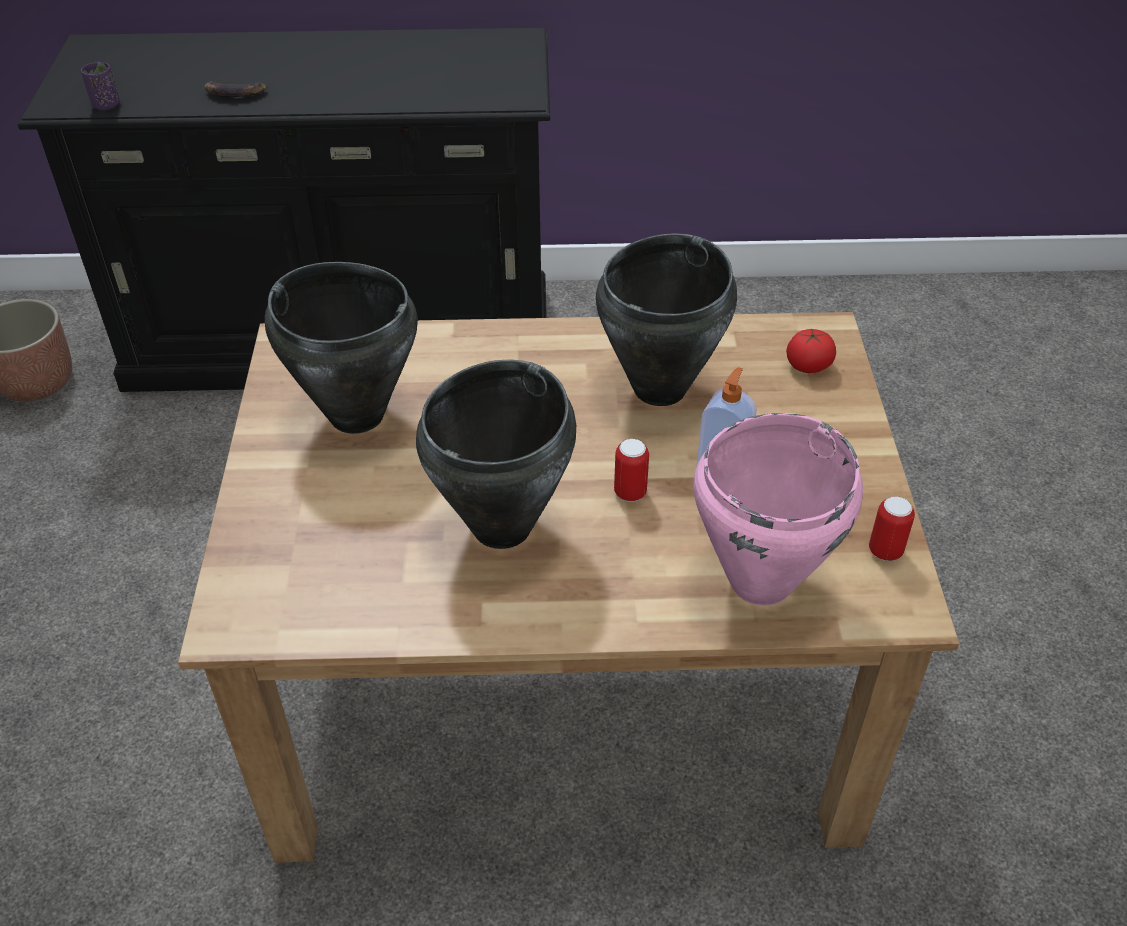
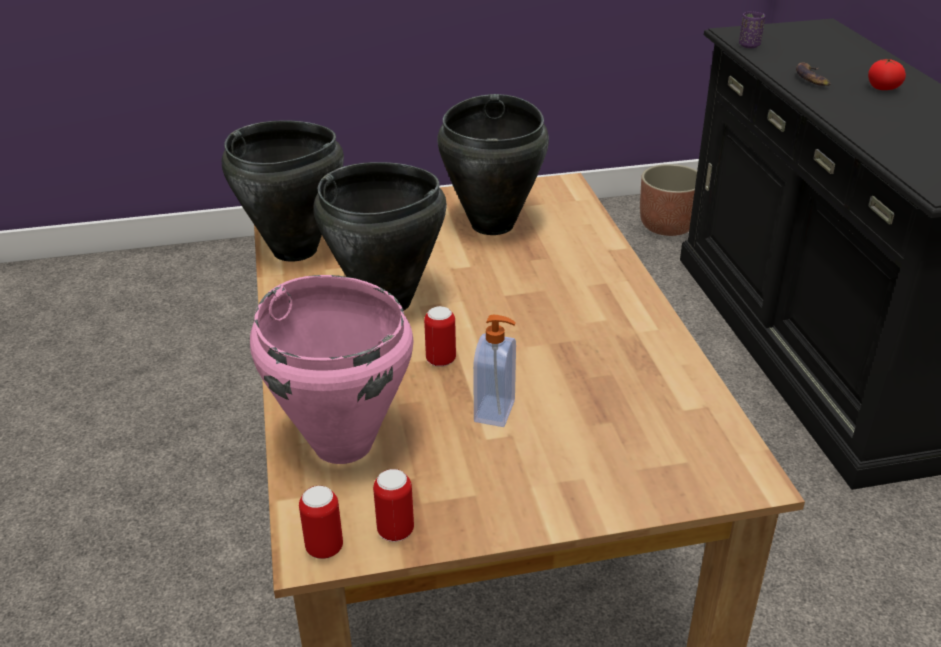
camera: 80 degrees right, 10 degrees down
(661, 388) = (589, 365): black cooking pot -> black cooking pot (295, 251)
(808, 366) = (676, 465): tomato -> tomato (883, 88)
(907, 603) = (324, 548): none -> can

